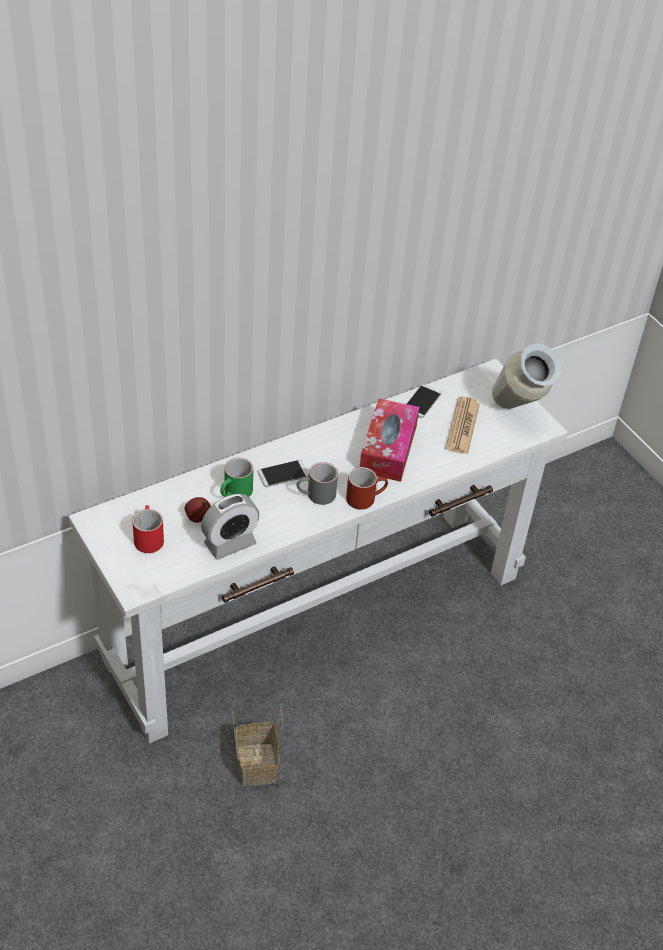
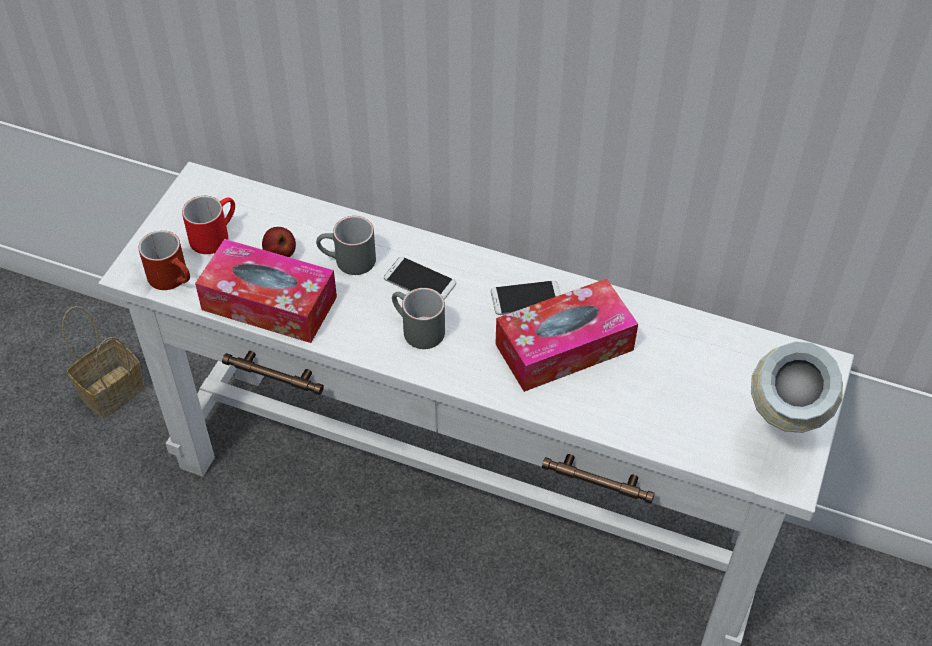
camera: 55 degrees right, 5 degrees up
(230, 543) = (269, 303): alarm clock -> tissue box
(235, 493) = (347, 261): green mug -> grey mug
(255, 763) = (230, 574): basket -> basket (112, 389)
(365, 497) = (461, 375): red mug -> red mug (174, 278)
(422, 401) = (682, 330): phone -> phone (526, 298)
(462, 426) = (688, 394): newspaper -> none

